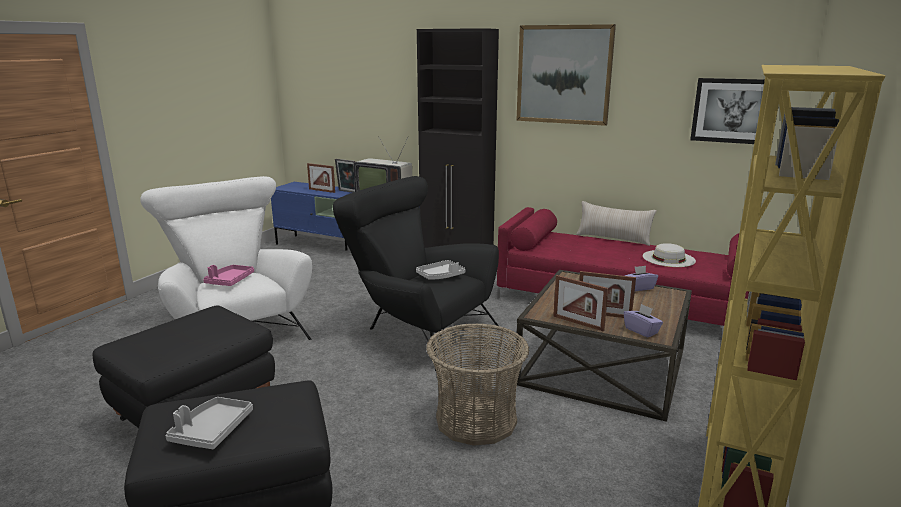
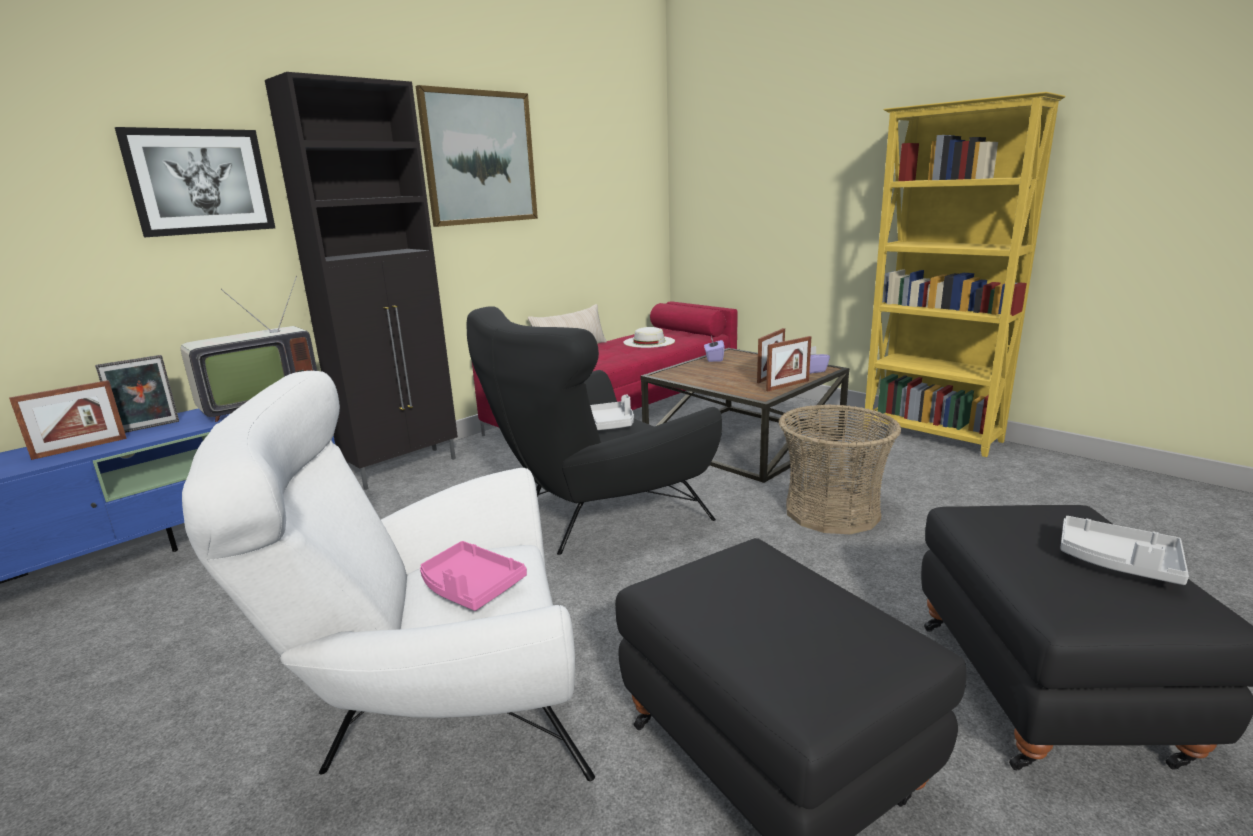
camera: 70 degrees left, 0 degrees up
(734, 111) = (628, 189): picture -> picture (200, 182)

